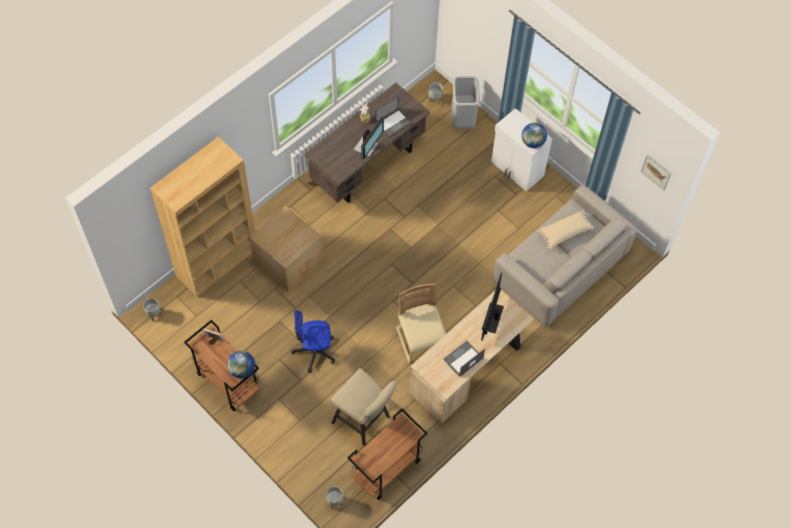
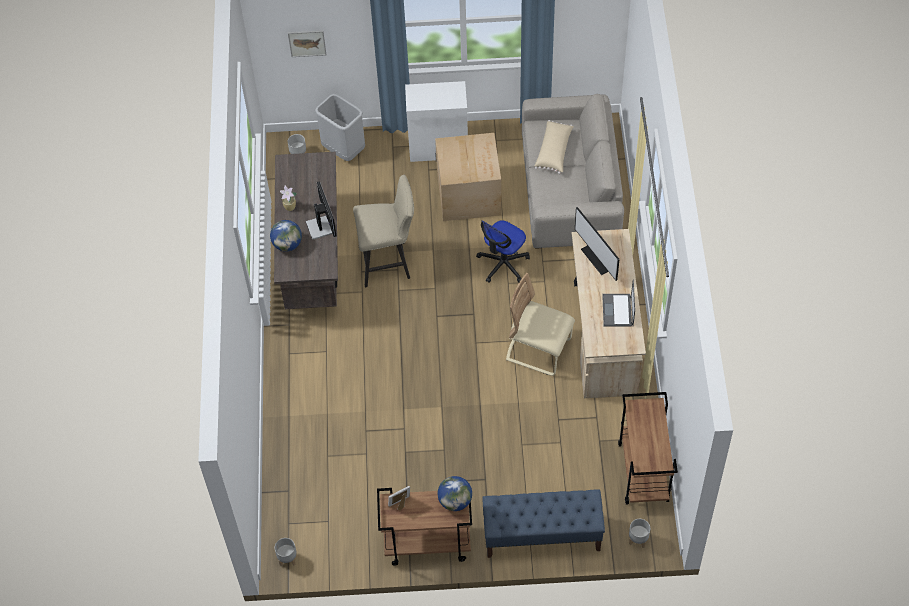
camera: 45 degrees left, 5 degrees down
(217, 262) = (287, 461): brown bookcase -> none
(289, 261) = (348, 397): cardboard box -> cardboard box (469, 193)
(289, 442) = (541, 535): none -> blue bench
(314, 351) = (466, 445): office chair -> office chair (503, 264)
(364, 421) = (578, 456): beige stool -> beige stool (388, 262)
(393, 122) = (316, 187): laptop -> none
(532, 142) = (454, 97): globe -> globe (287, 244)
(656, 172) = (597, 21): picture -> picture (307, 43)

